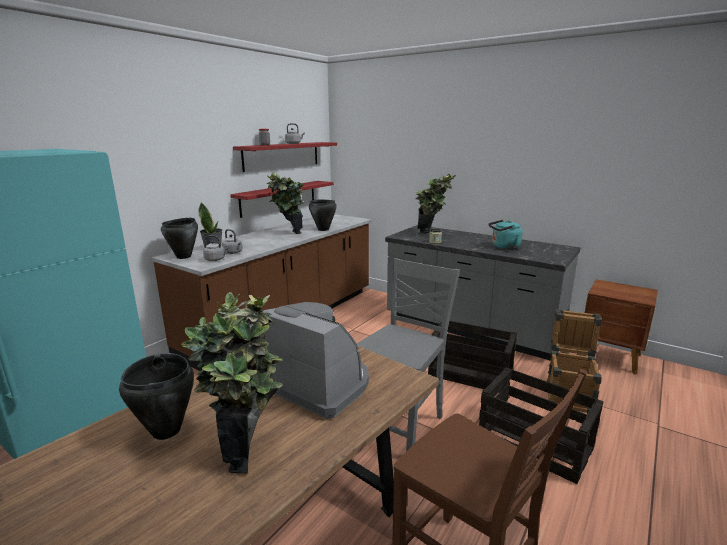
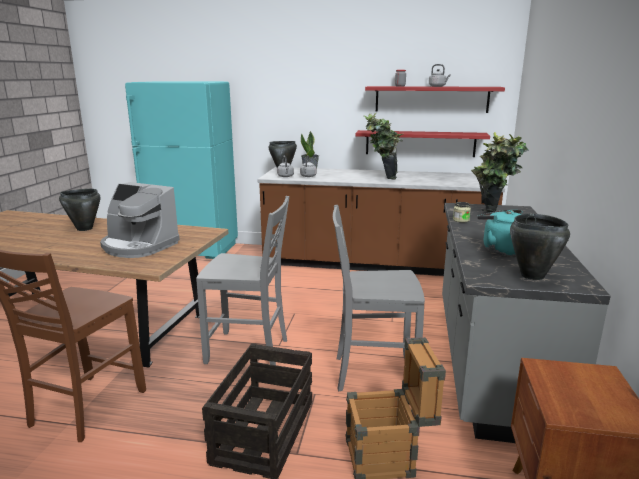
camera: 65 degrees right, 0 degrees up
(247, 447) = (69, 244): potted plant -> none
(319, 384) = (139, 246): coffee machine -> coffee machine turned 105 degrees clockwise
(323, 229) = (421, 182): black cooking pot -> black cooking pot (532, 276)
(469, 373) = (373, 374): crate -> grey chair

